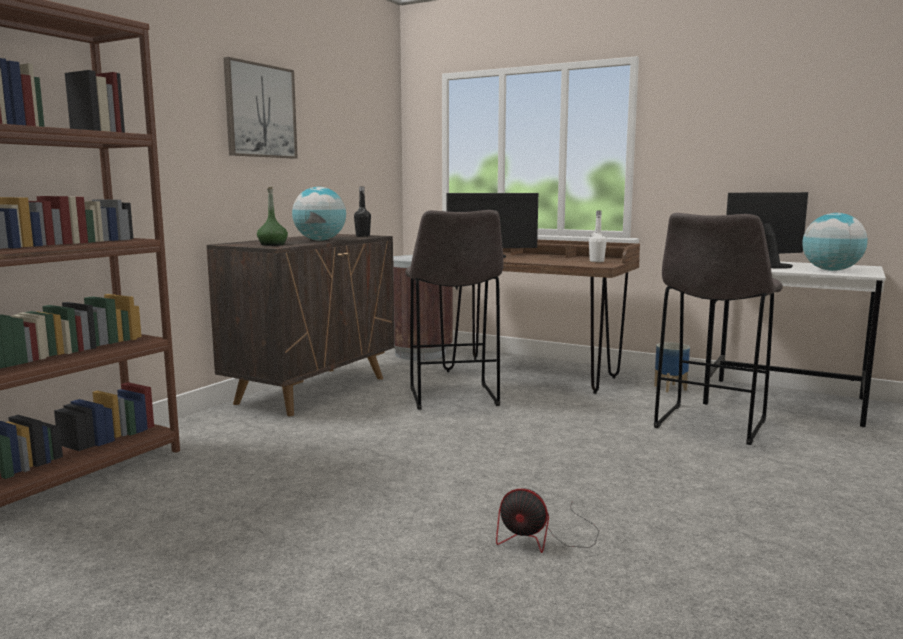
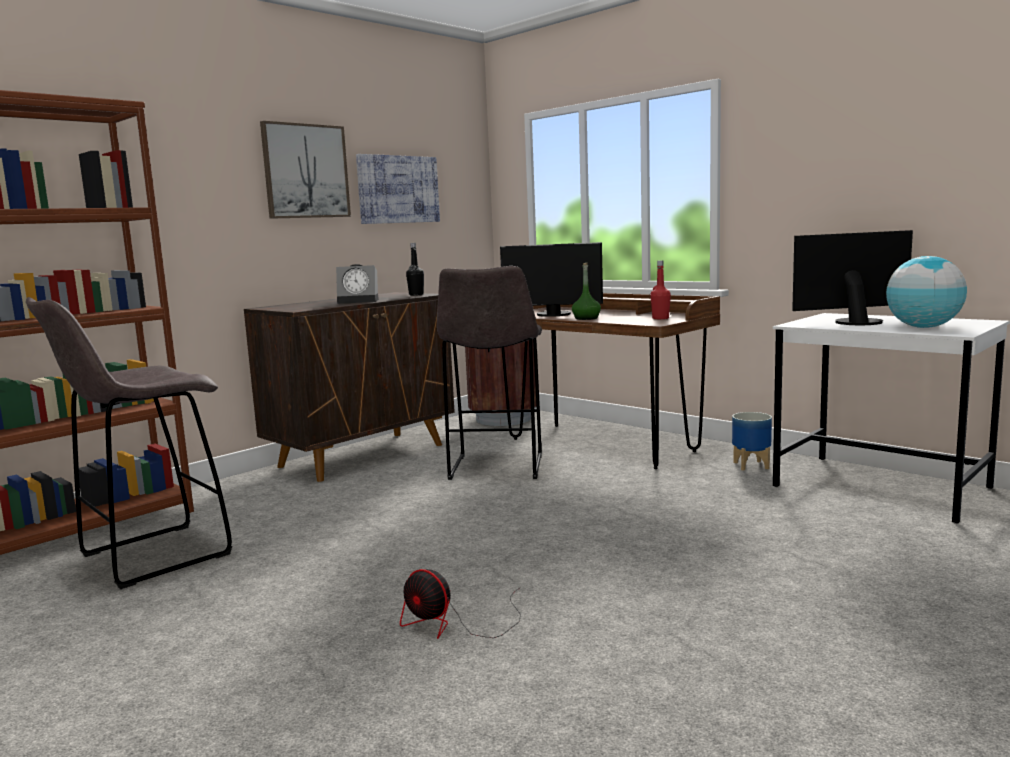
camera: 15 degrees right, 0 degrees up
(272, 245) = (300, 308): green bottle -> green bottle (586, 318)
(320, 240) = (360, 301): globe -> alarm clock
(333, 135) = (398, 189): none -> picture
(596, 261) = (660, 318): white bottle -> red bottle
(709, 425) = (757, 511): grey stool -> grey stool (150, 556)

